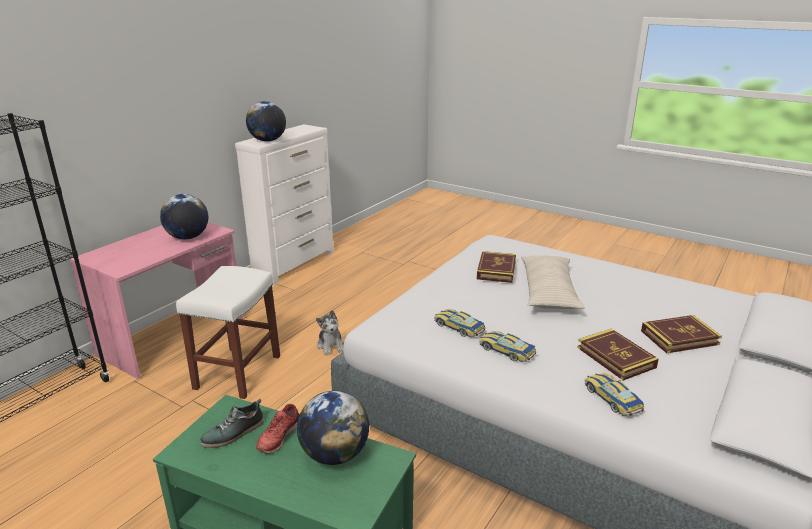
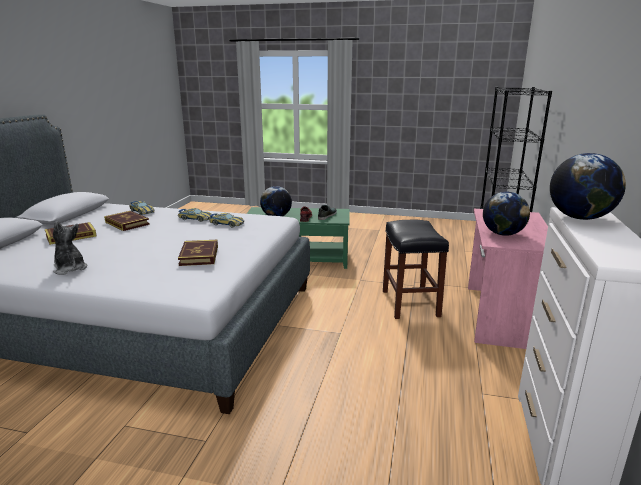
camera: 160 degrees right, 5 degrees down
(238, 373) = (409, 303): white stool -> black stool
(331, 346) = (363, 335): plush toy -> plush toy (70, 269)
(548, 291) = (154, 248): beige pillow -> none

